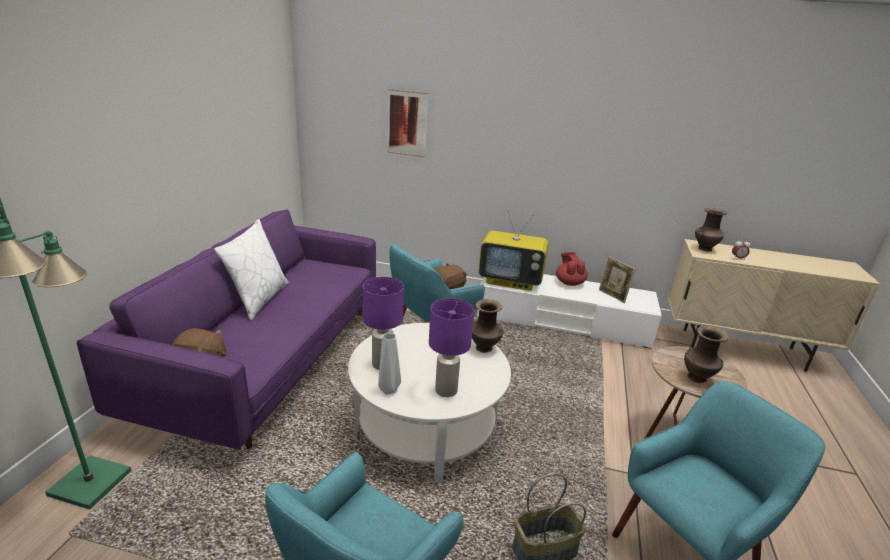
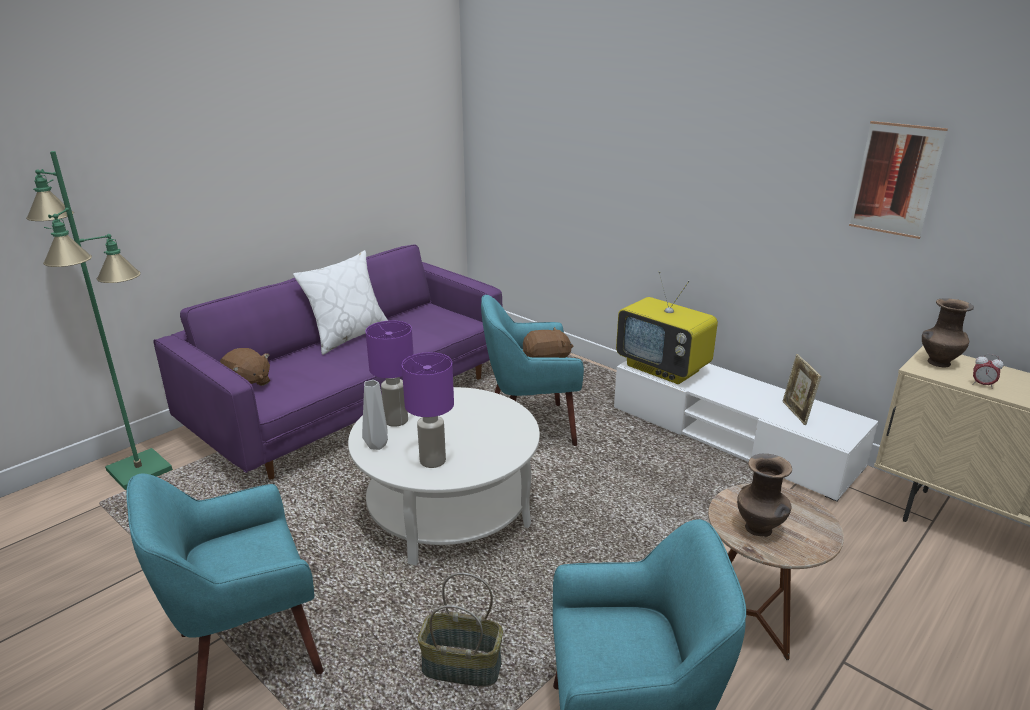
camera: 30 degrees right, 0 degrees up
(407, 123) = (568, 151): picture -> picture (895, 179)
(484, 348) = (521, 431): brown vase -> none
(569, 283) = (747, 385): red teapot -> none

